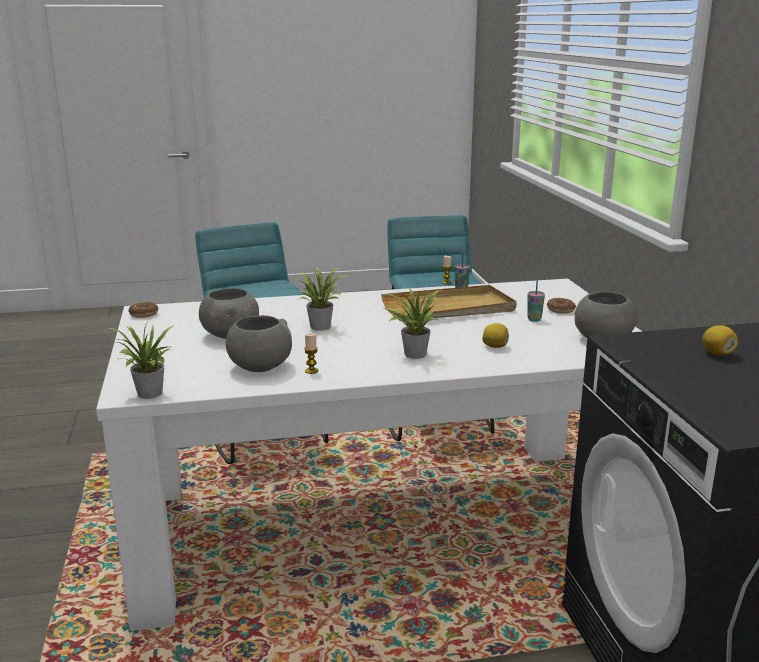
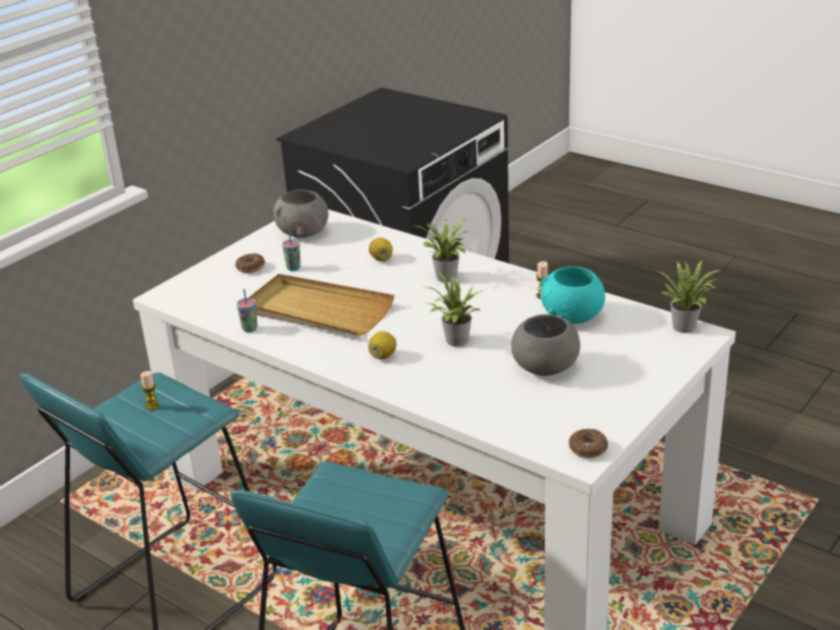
camera: 130 degrees left, 10 degrees up
(259, 367) = (573, 317): grey bowl -> turquoise bowl
(717, 354) = (382, 139): lemon -> lemon (383, 356)

